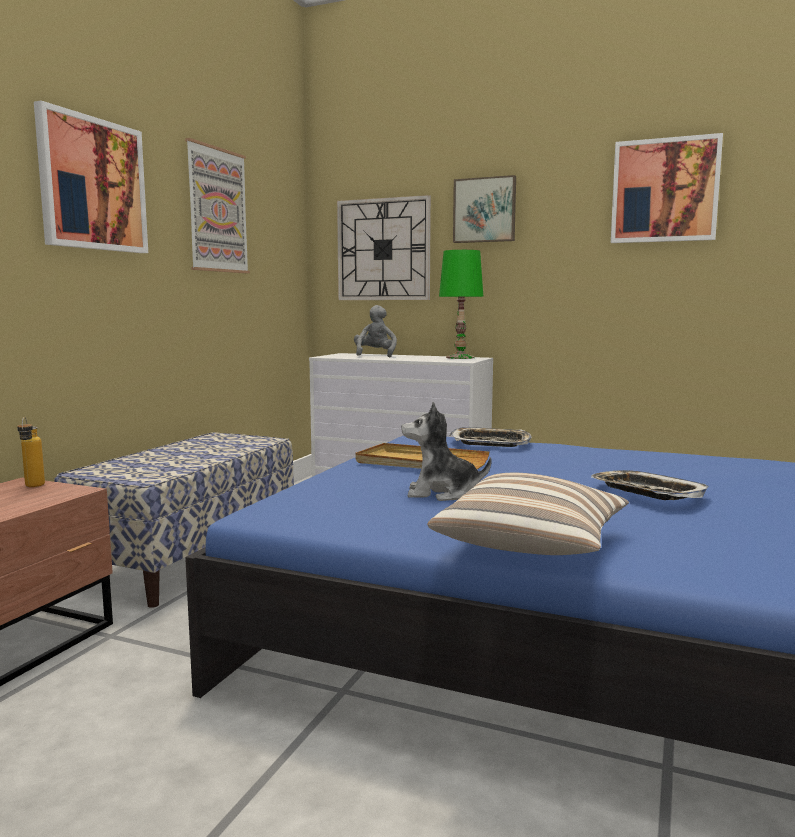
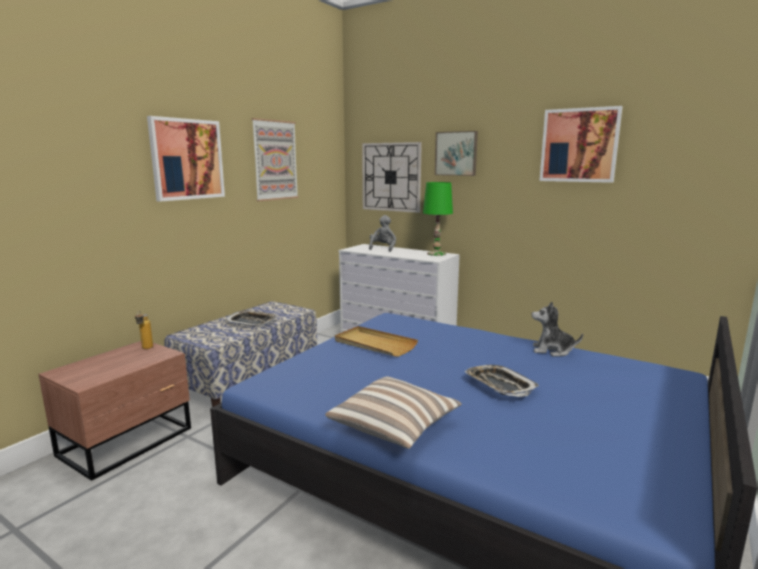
camera: 10 degrees right, 5 degrees up
(441, 493) = (370, 374): plush toy -> plush toy (552, 350)
(490, 443) = (431, 326): tray -> tray (251, 322)

